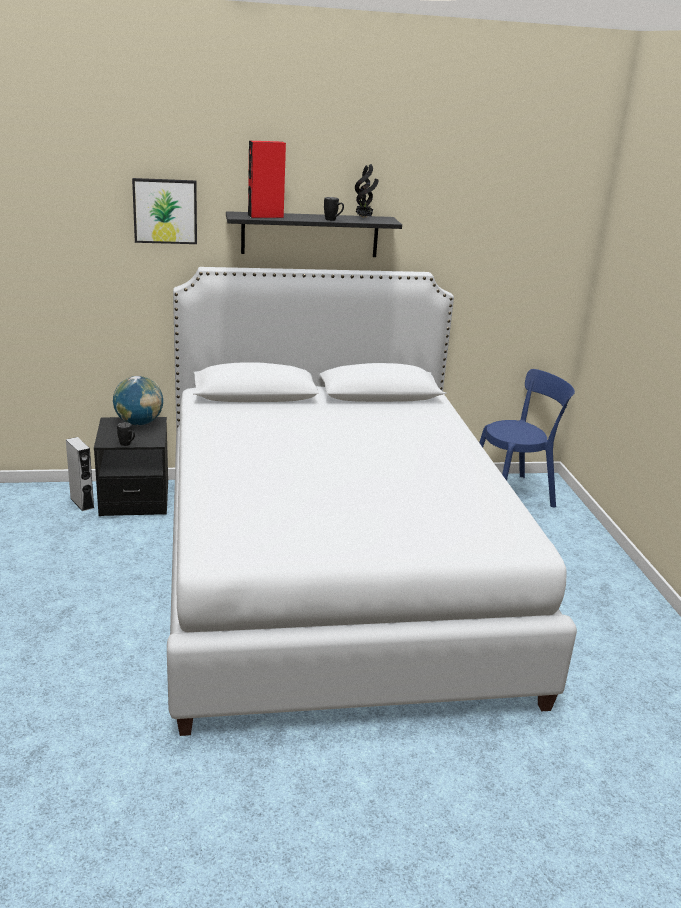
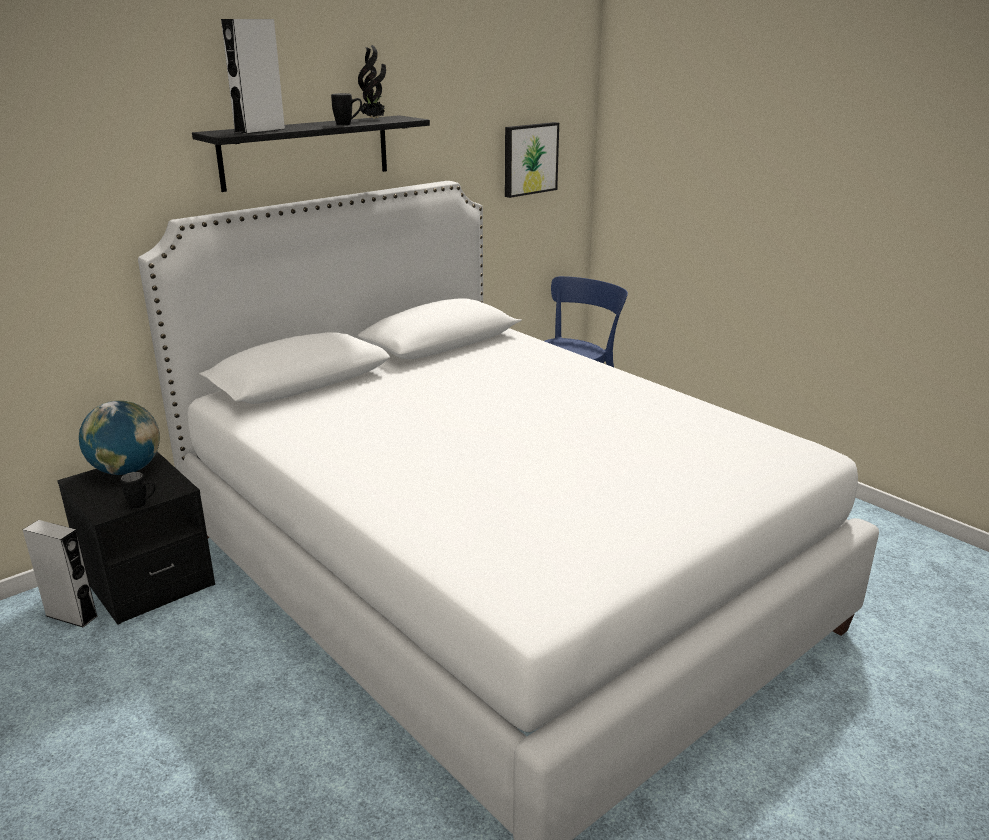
camera: 30 degrees left, 0 degrees up
(165, 211) = (102, 142): picture -> picture (529, 159)
(265, 216) = (260, 130): red speaker -> white speaker

